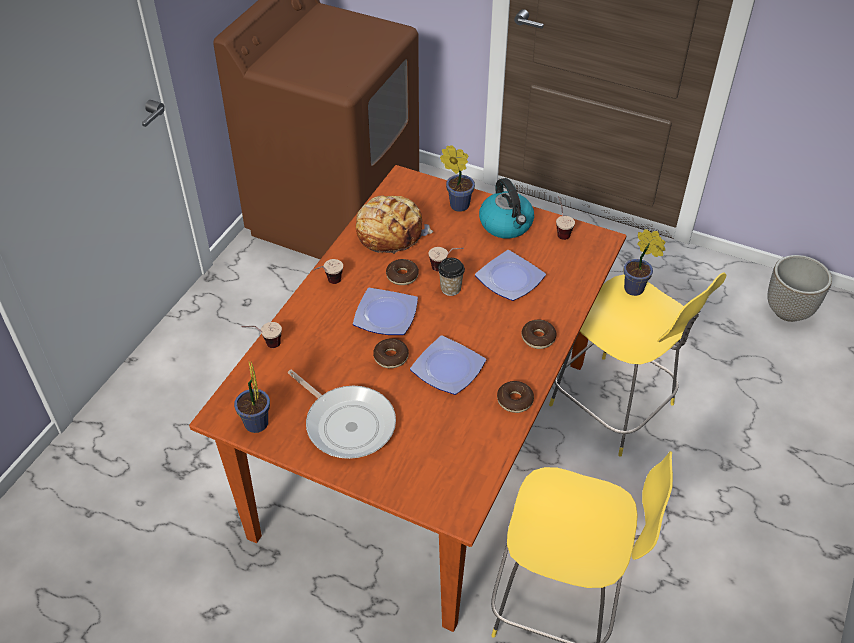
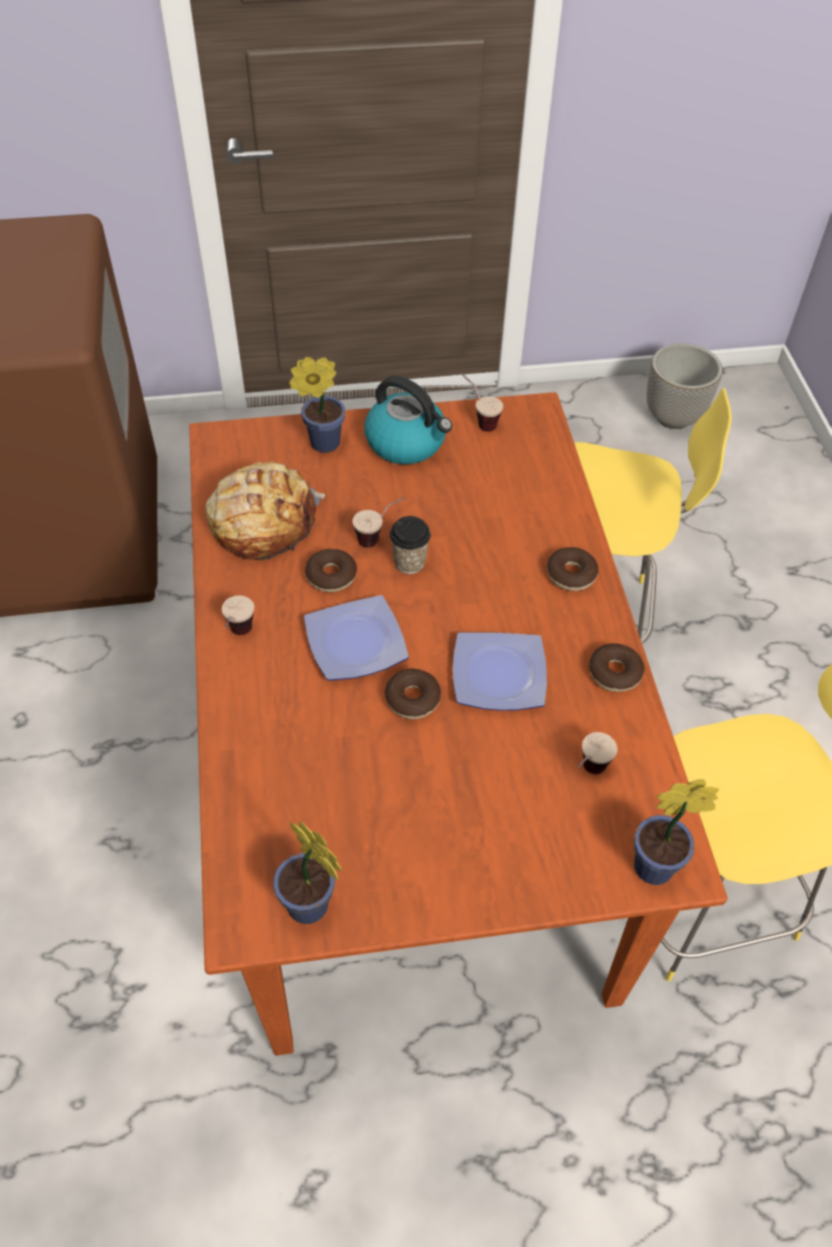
camera: 35 degrees left, 5 degrees up
(265, 345) = (220, 778): cup -> cup (587, 774)
(347, 423) = (435, 828): frying pan -> none
(511, 279) = (474, 512): plate -> none
(636, 290) = (586, 459): potted plant -> potted plant (659, 867)

